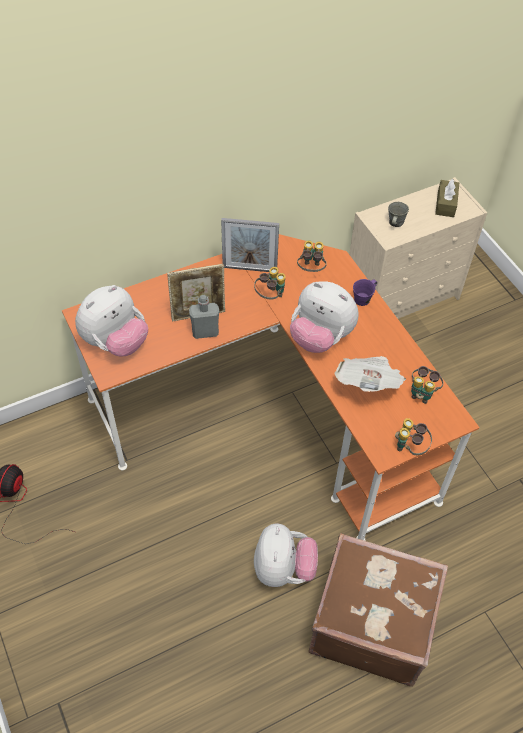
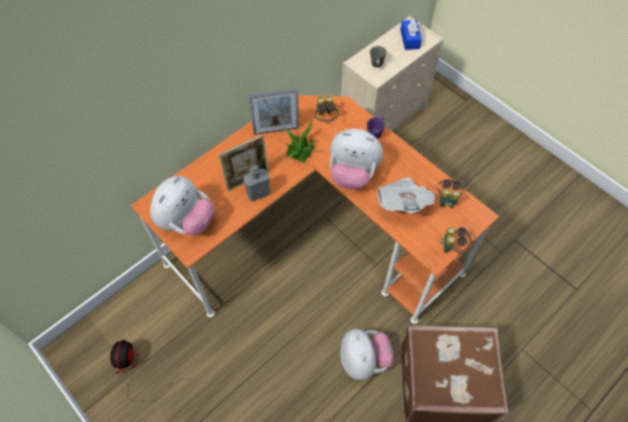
camera: 15 degrees left, 5 degrees up
(270, 296) = (301, 149): binoculars -> potted plant
(445, 204) = (410, 39): brown tissue box -> blue tissue box

